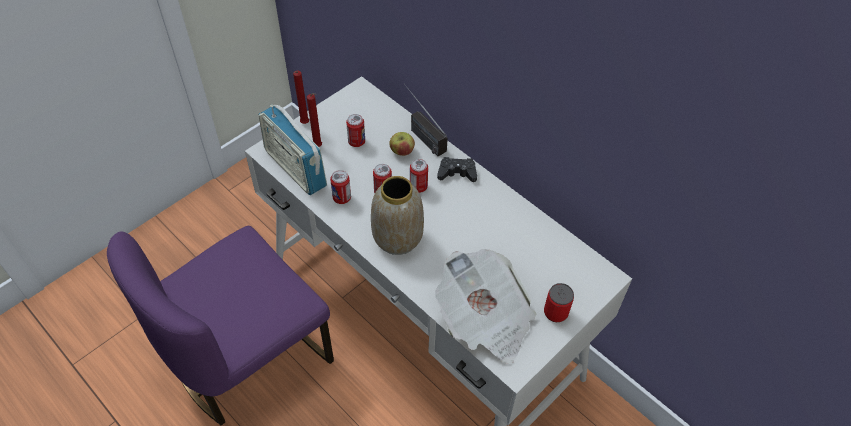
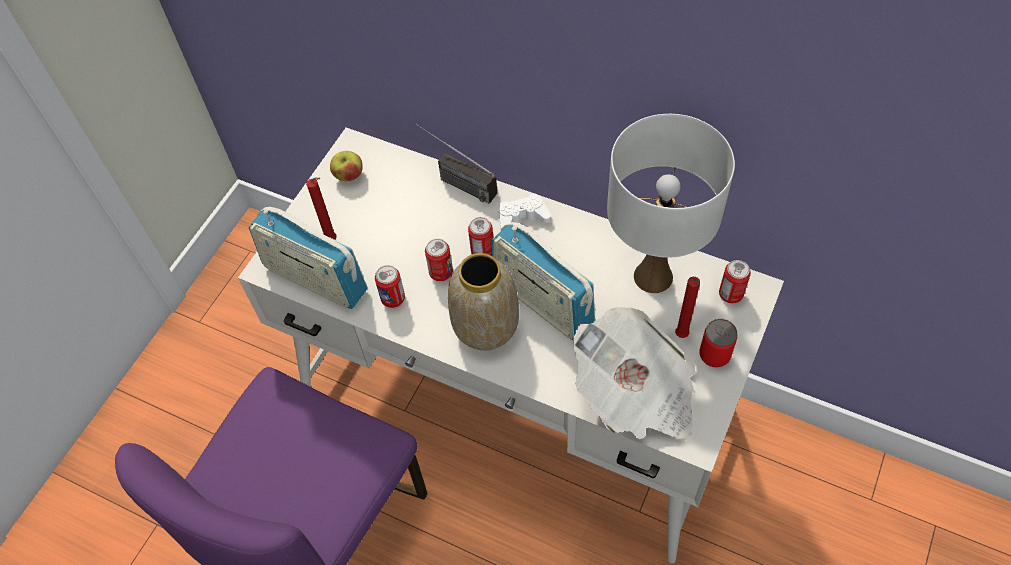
camera: 15 degrees left, 5 degrees up
(304, 124) = (300, 216): red candle -> red candle (682, 336)
(356, 142) = (379, 218): can -> can (730, 294)
(402, 151) = (442, 212): apple -> apple (349, 175)
(445, 234) = (542, 302): none -> radio
(457, 173) = (522, 217): black game controller -> white game controller
(534, 244) = (653, 277): none -> white table lamp

